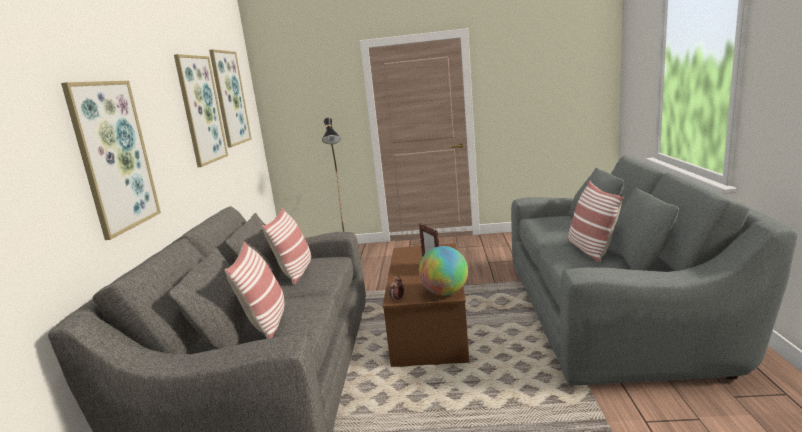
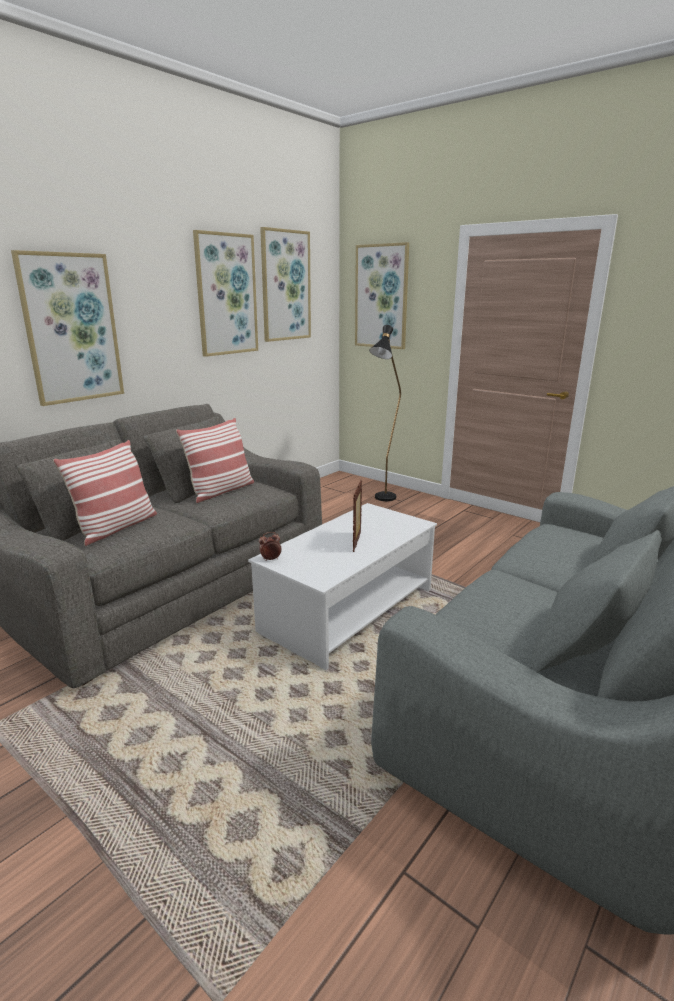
camera: 35 degrees right, 5 degrees up
(300, 99) = (381, 297): none -> picture
(429, 326) = (347, 610): brown coffee table -> white coffee table
(445, 292) = (320, 574): globe -> none
(590, 250) = (539, 600): pillow -> none

